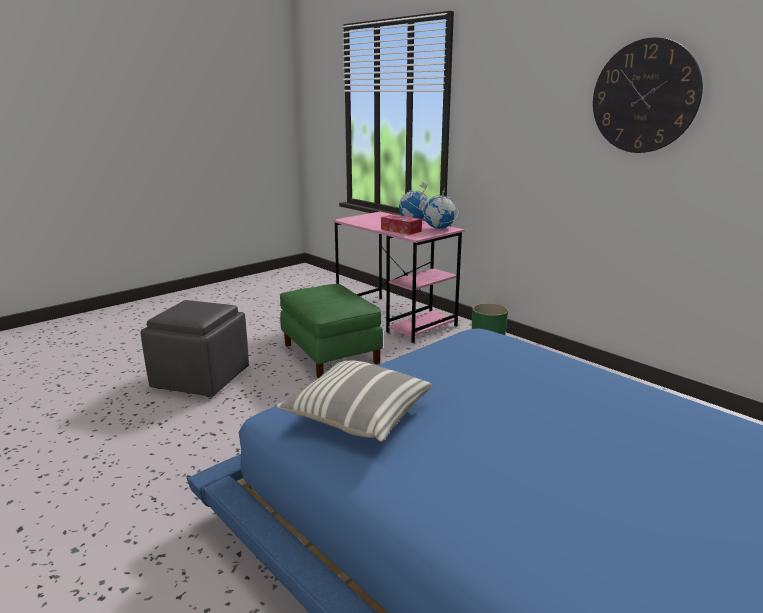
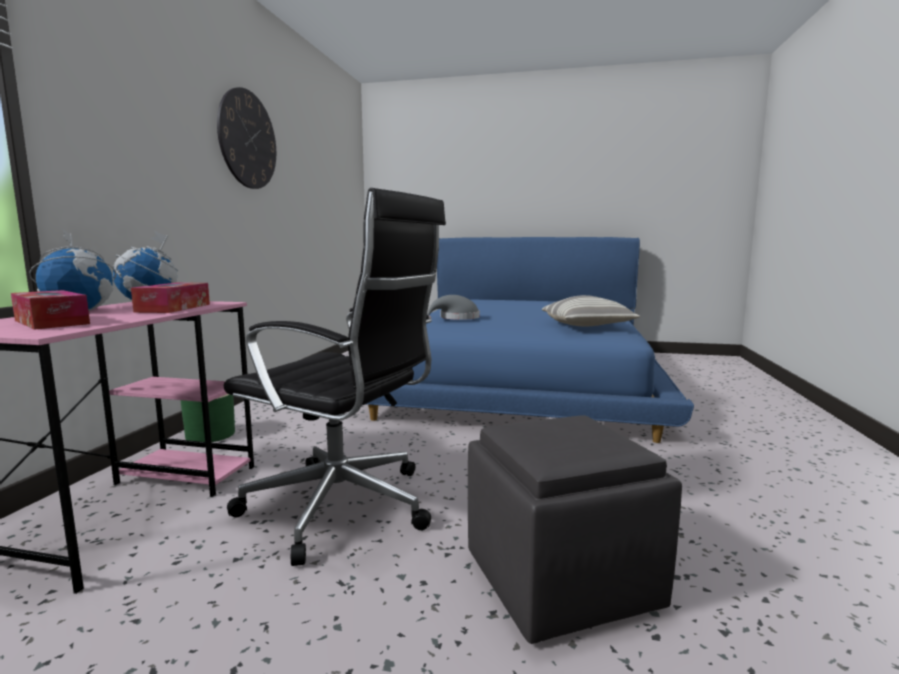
camera: 125 degrees left, 10 degrees down
(330, 354) = (344, 508): green ottoman -> black office chair
(374, 219) = (51, 322): none -> tissue box
(513, 362) = (456, 318): none -> grey hat

